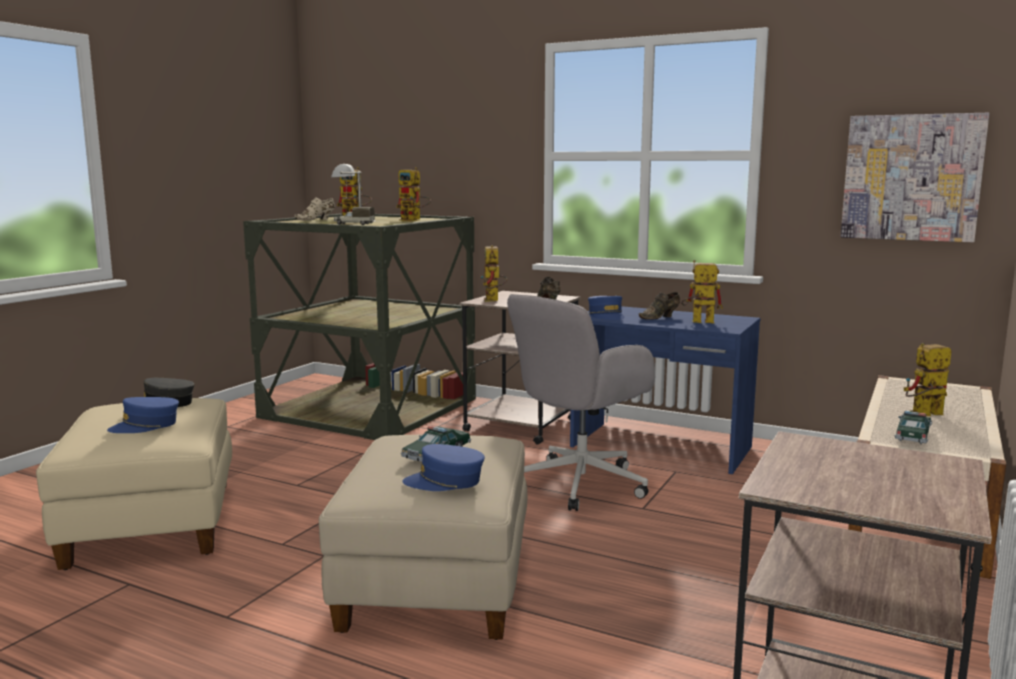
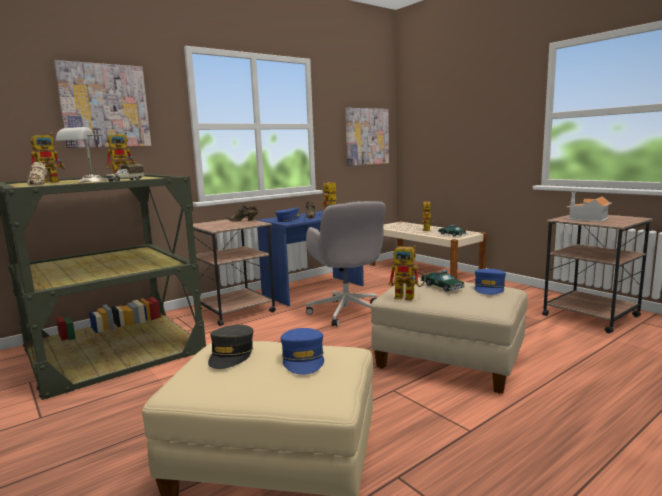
camera: 65 degrees left, 0 degrees up
(449, 133) = (105, 106): none -> picture
(493, 300) = (221, 227): toy robot -> toy robot (409, 297)
(843, 464) = (588, 219): none -> toy house

